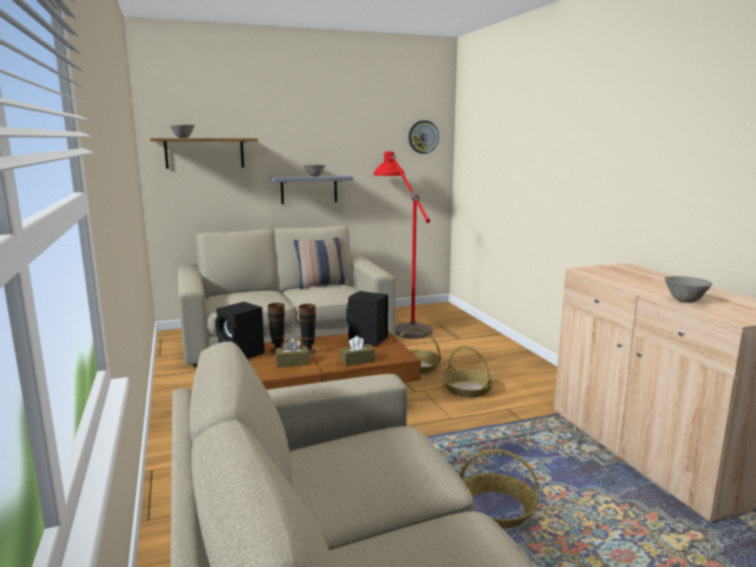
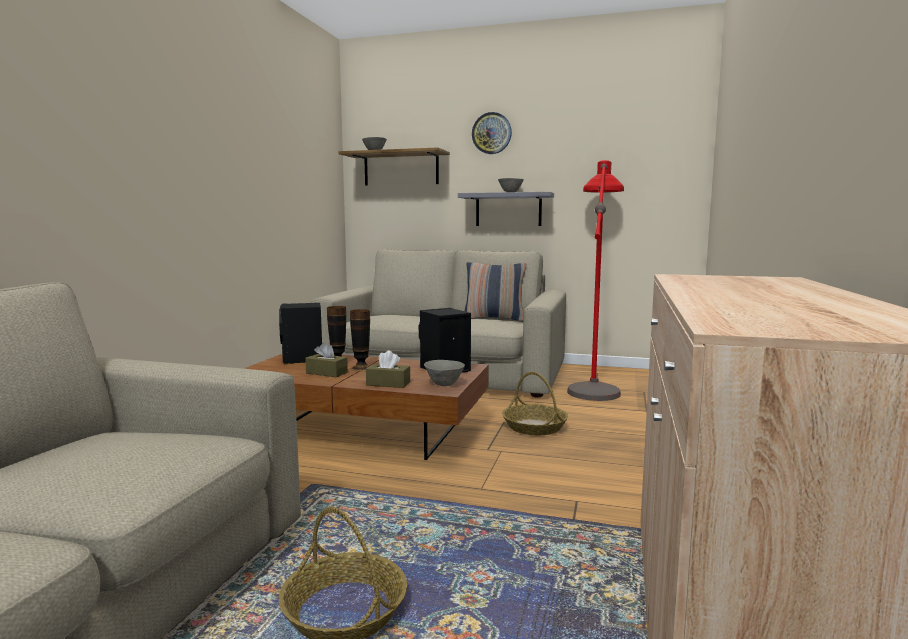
camera: 35 degrees right, 5 degrees down
(423, 137) = (664, 143): wall clock -> wall clock (491, 133)
(467, 389) = (559, 464): basket -> none
(685, 301) = (717, 304): grey bowl -> grey bowl (444, 384)

